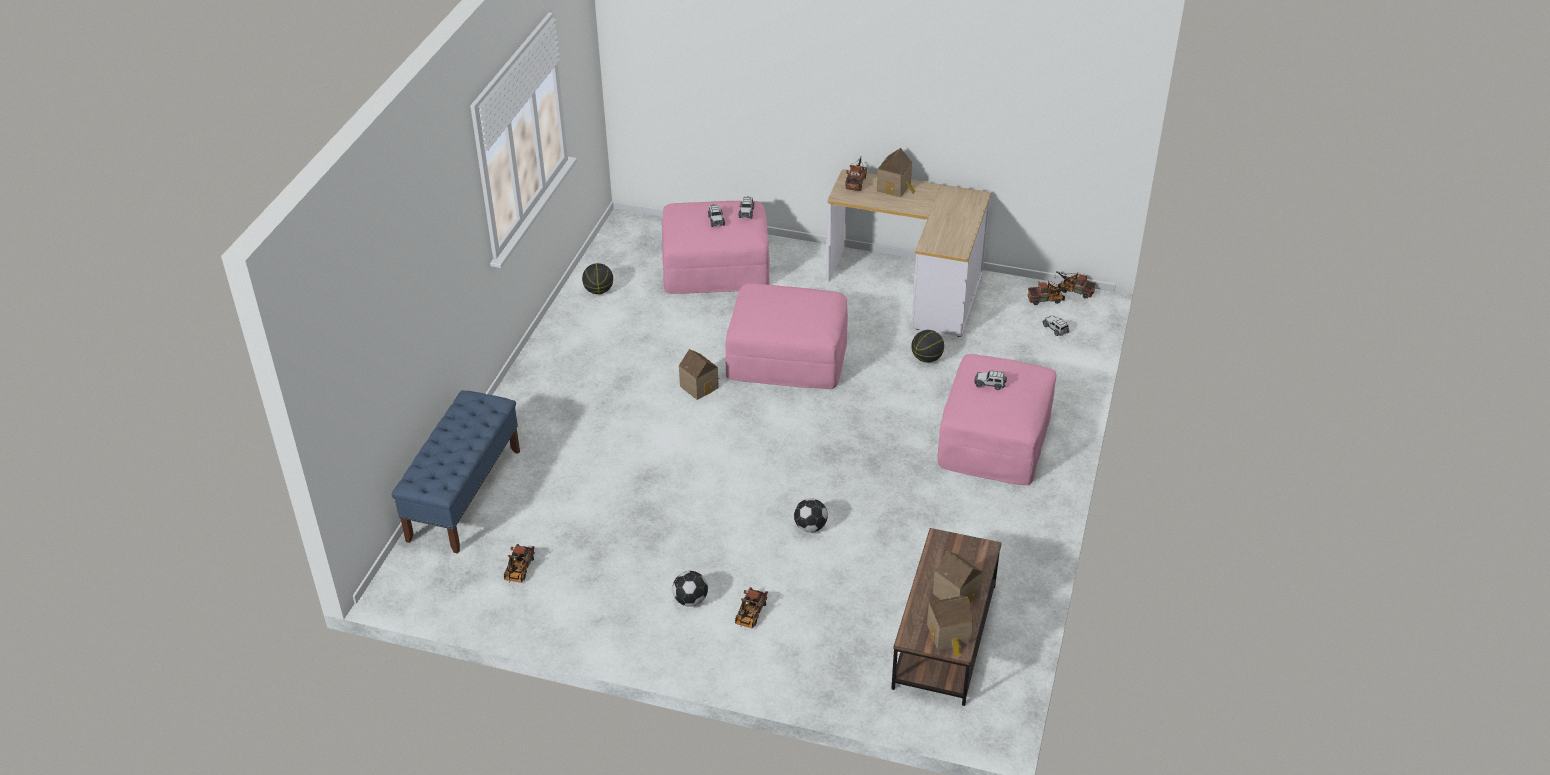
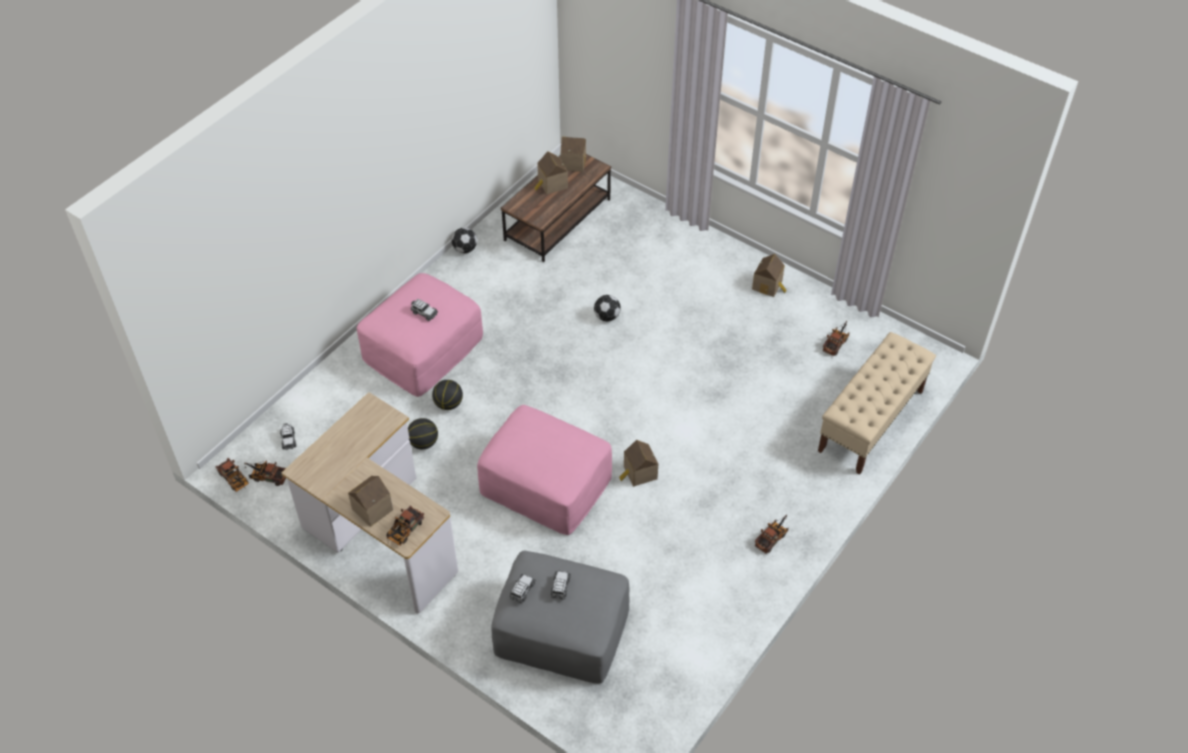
camera: 160 degrees left, 10 degrees up
(464, 494) = (871, 421): blue bench -> beige bench
(599, 291) = (697, 633): basketball -> basketball (448, 404)
(623, 621) = (768, 285): none -> toy house
(690, 600) = (716, 288): football -> football (465, 249)
(716, 266) = (561, 630): pink ottoman -> grey ottoman
(750, 615) = (679, 266): toy truck -> toy truck (772, 537)

